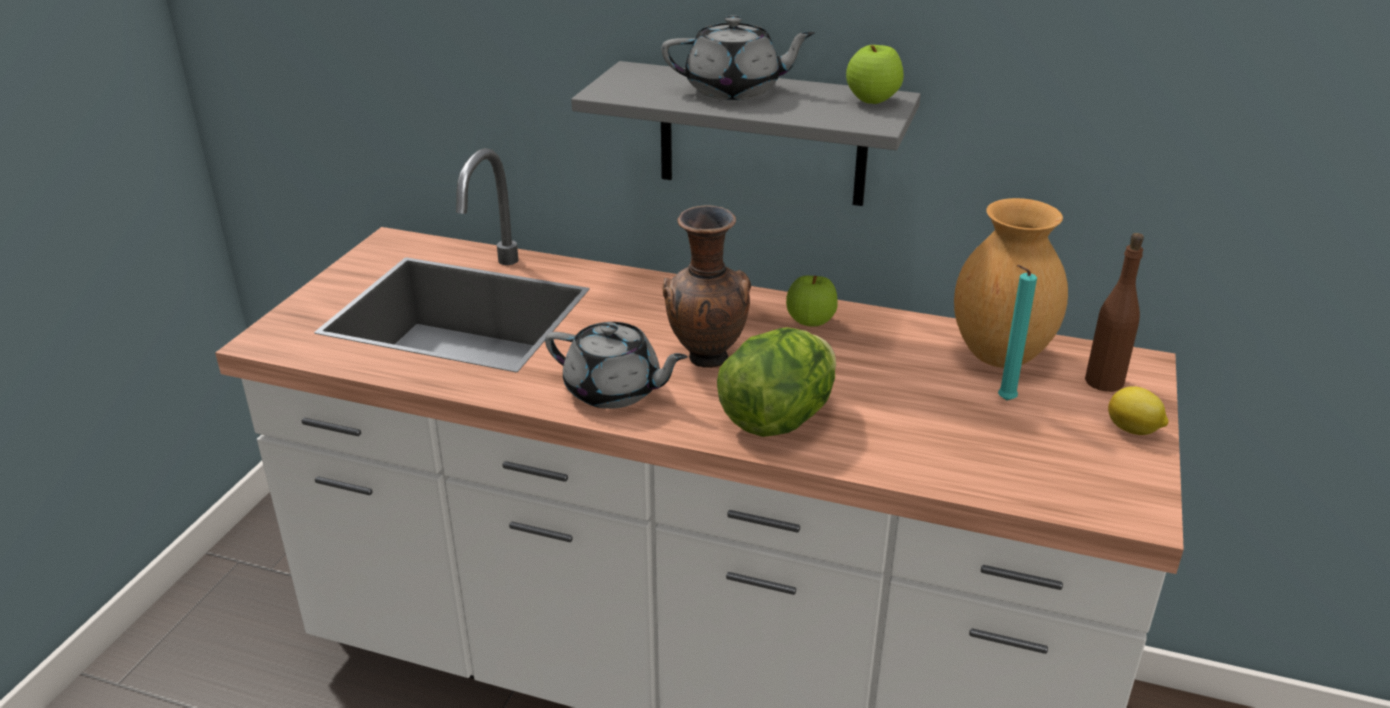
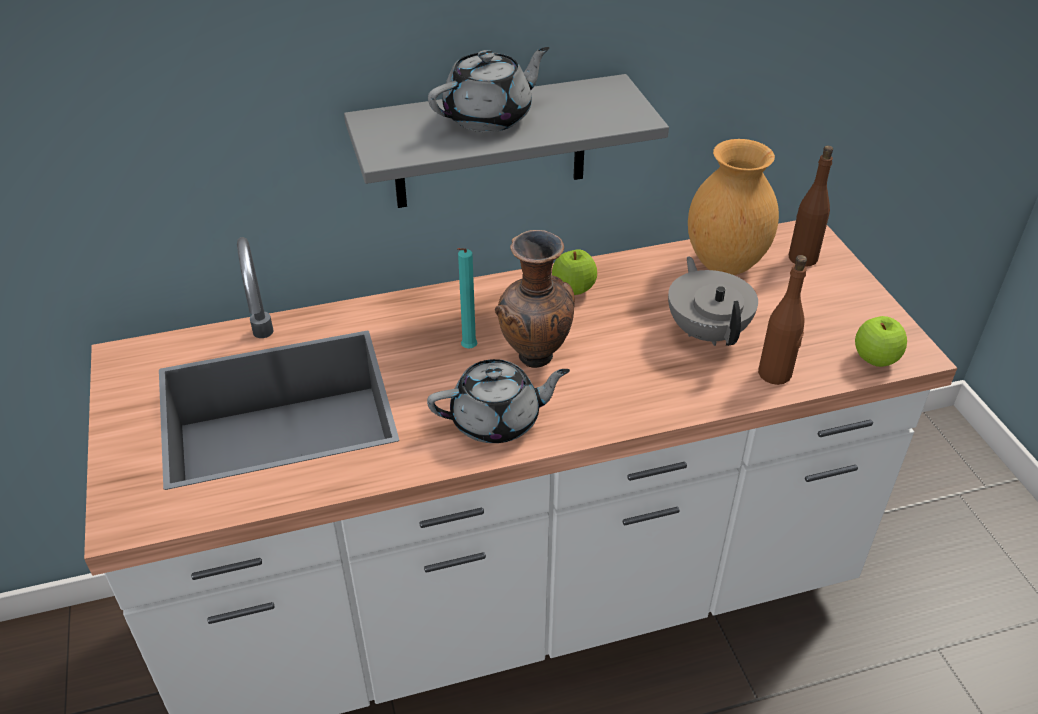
camera: 35 degrees left, 10 degrees up
(778, 419) = (639, 387): lettuce -> none
(872, 101) = (606, 94): apple -> apple (875, 359)
(908, 402) = (707, 331): none -> grey teapot
(939, 465) = (775, 374): none -> brown bottle
(1003, 401) = (762, 302): turquoise candle -> turquoise candle (467, 350)
(1133, 430) = (853, 290): lemon -> none

